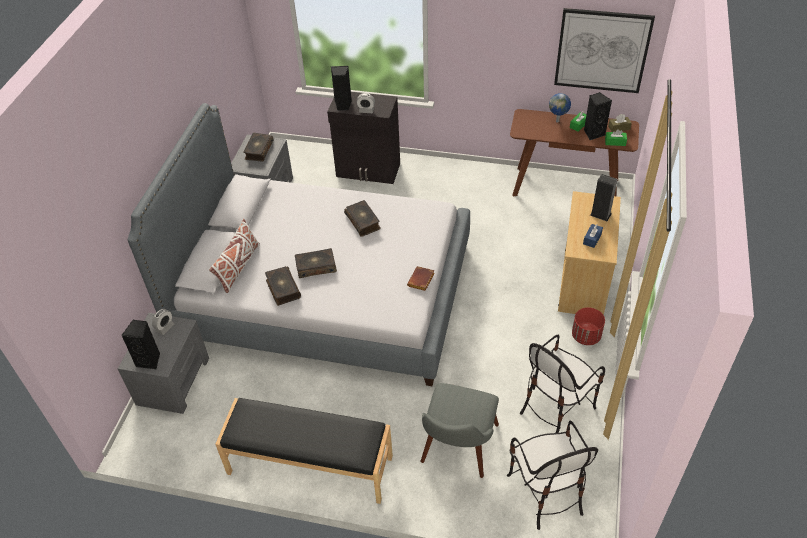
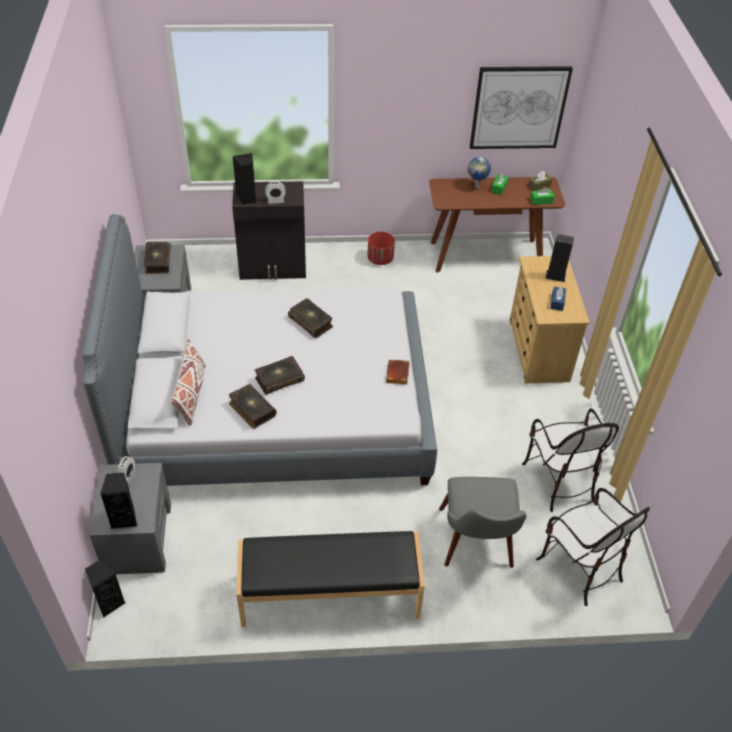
camera: 20 degrees left, 0 degrees up
(556, 408) = (558, 481): chair -> chair turned 45 degrees counterclockwise
(586, 336) = (561, 403): red planter -> red planter (380, 259)
(593, 133) = (516, 194): black speaker -> black speaker (109, 602)

